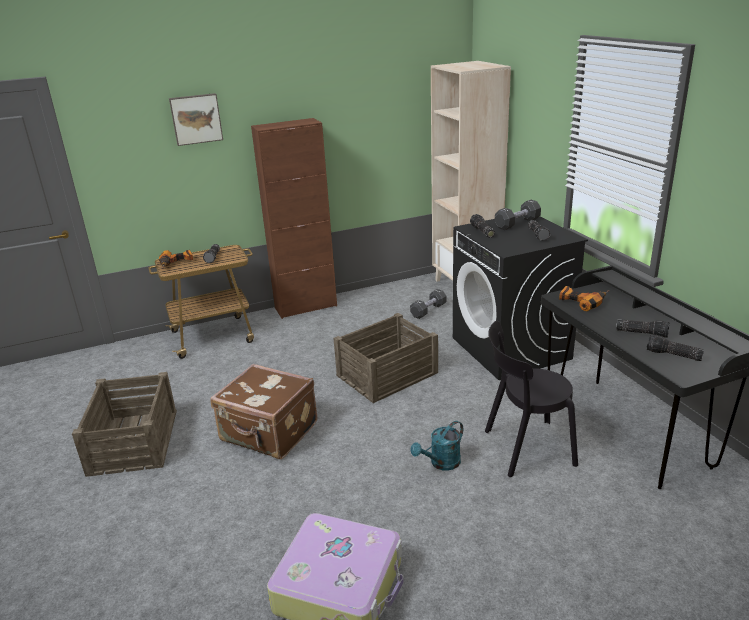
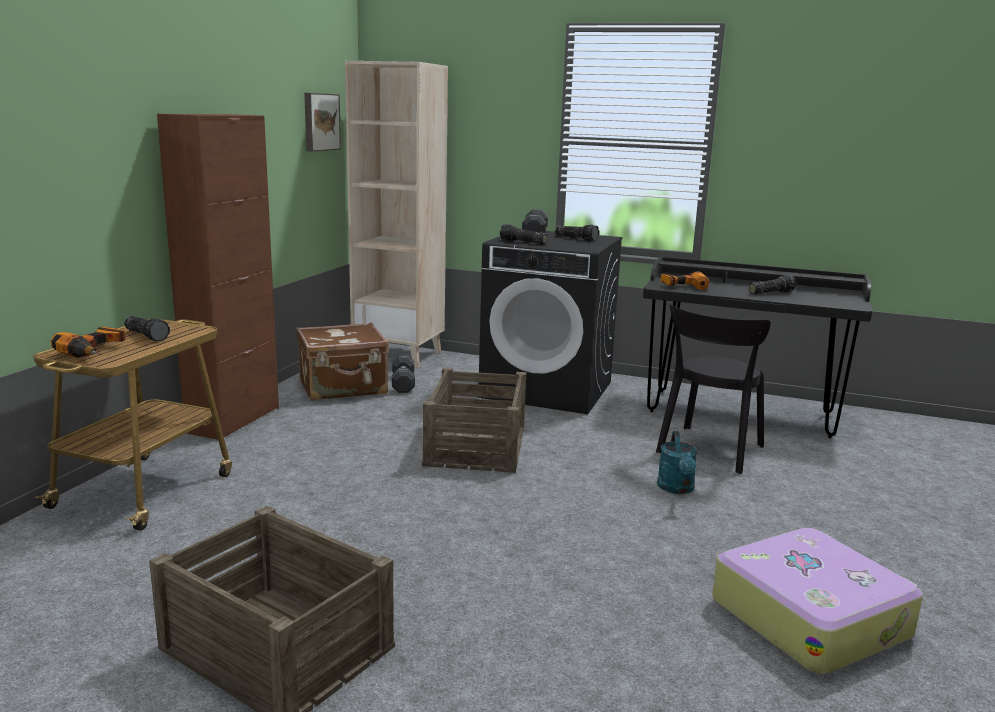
camera: 50 degrees left, 10 degrees down
(196, 119) = (82, 89): picture -> picture (320, 122)
(269, 433) = (461, 545): brown suitcase -> brown suitcase (343, 388)
(672, 355) = (819, 298): flashlight -> none

